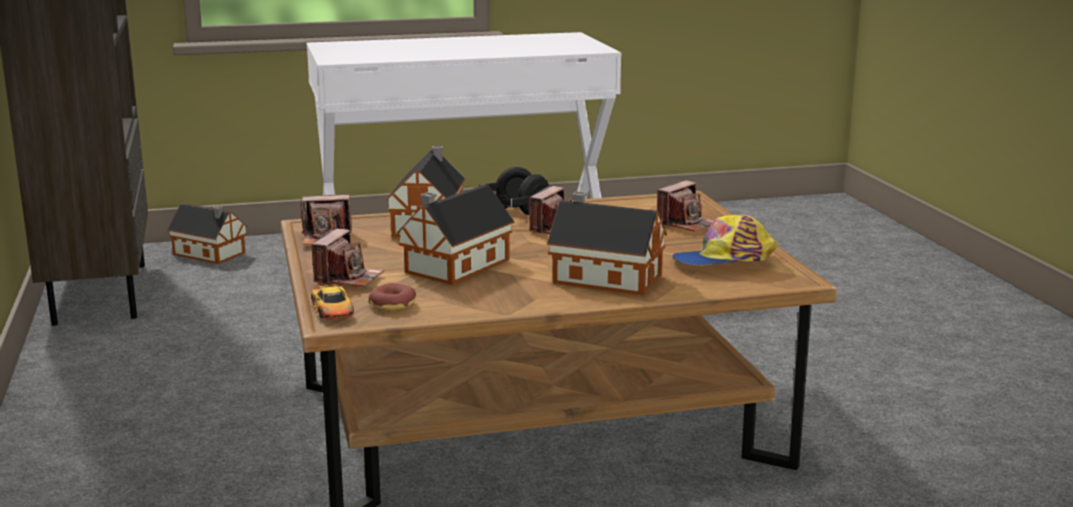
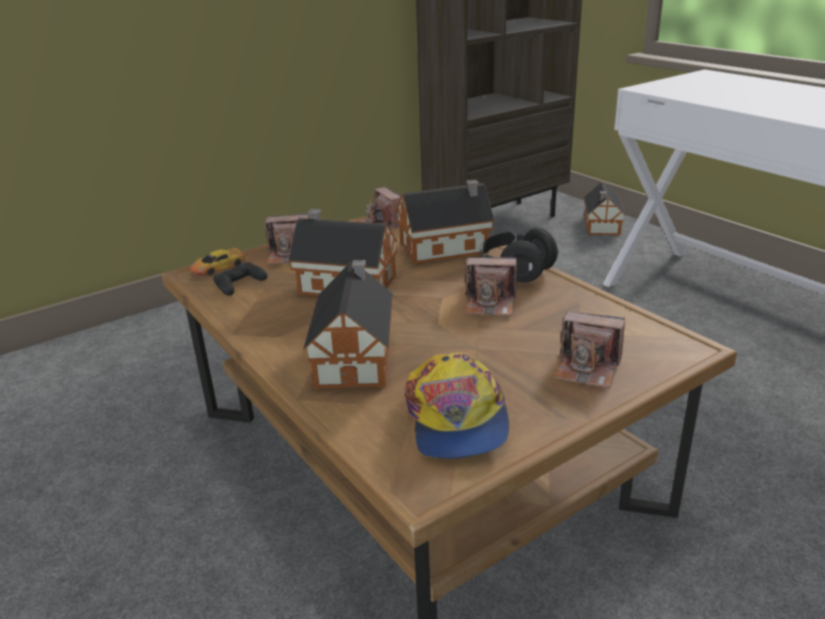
camera: 70 degrees right, 10 degrees up
(393, 305) = (239, 284): donut -> black game controller
(725, 261) = (456, 419): cap -> cap turned 150 degrees counterclockwise

